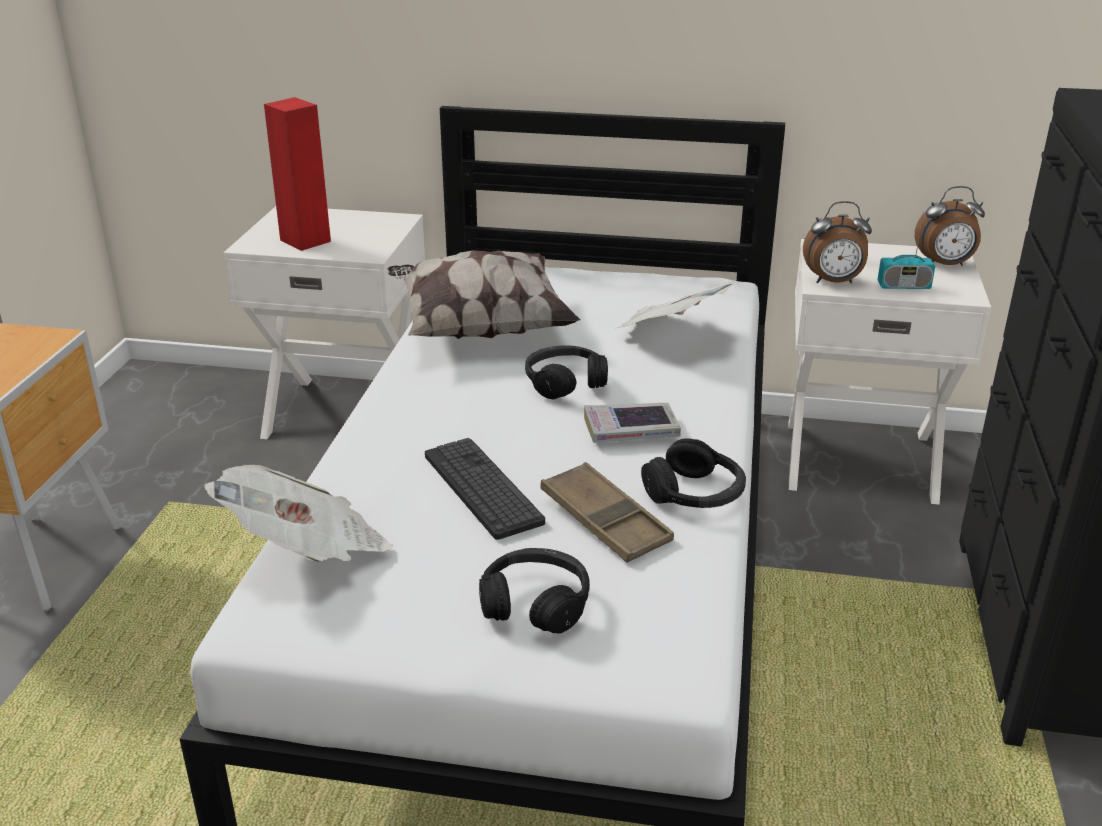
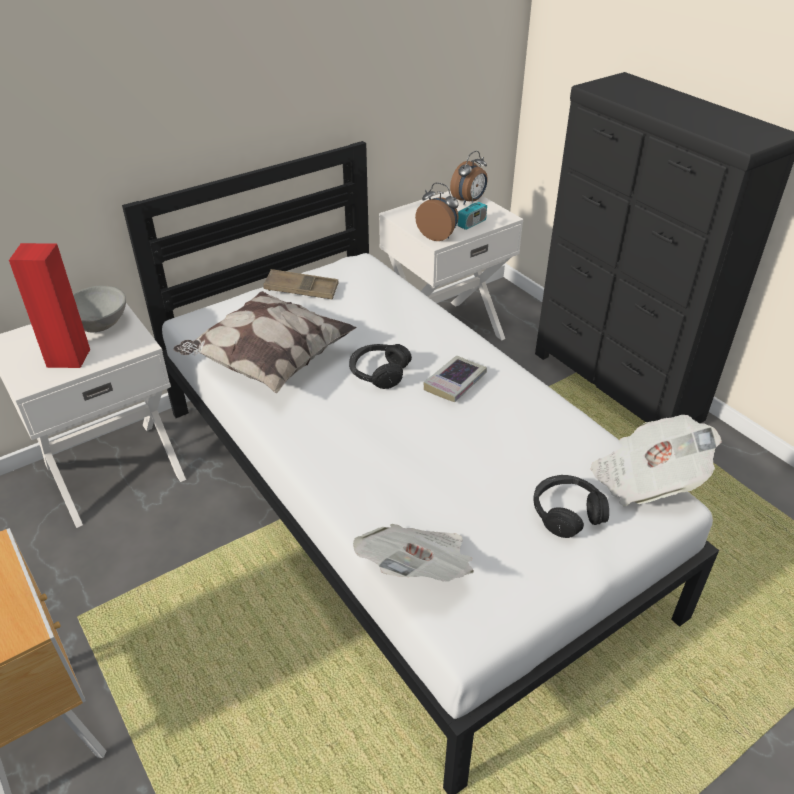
camera: 45 degrees left, 10 degrees up
(369, 229) = (101, 325): none -> grey bowl
(482, 488) = (440, 466): keyboard -> none
(605, 520) = (522, 444): brown tray -> brown tray (301, 289)
(672, 333) = (385, 309): newspaper -> newspaper (646, 480)
(695, 494) = (536, 402): black headphones -> none
(833, 282) = (438, 236): alarm clock -> alarm clock turned 105 degrees counterclockwise

